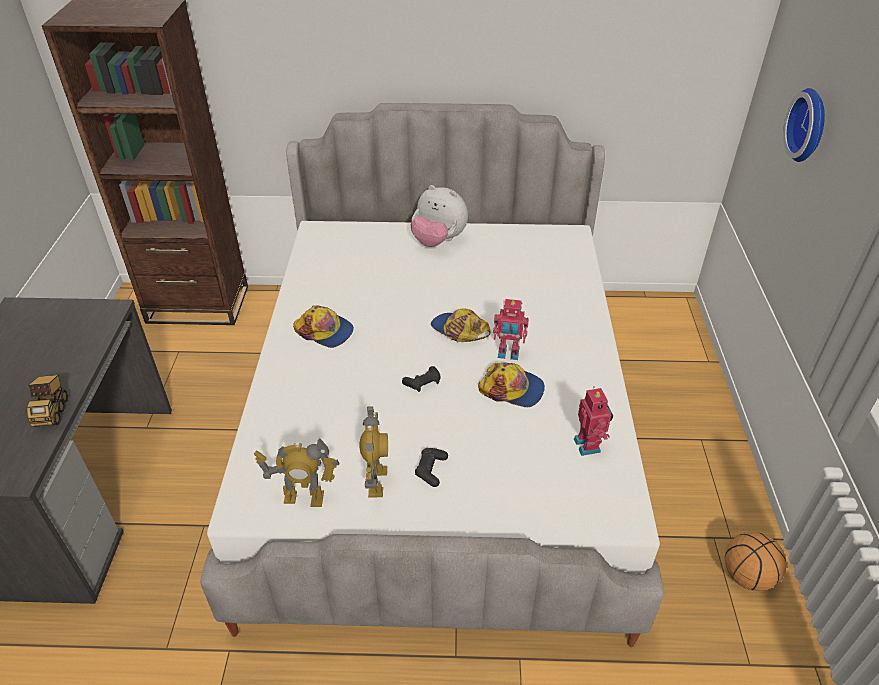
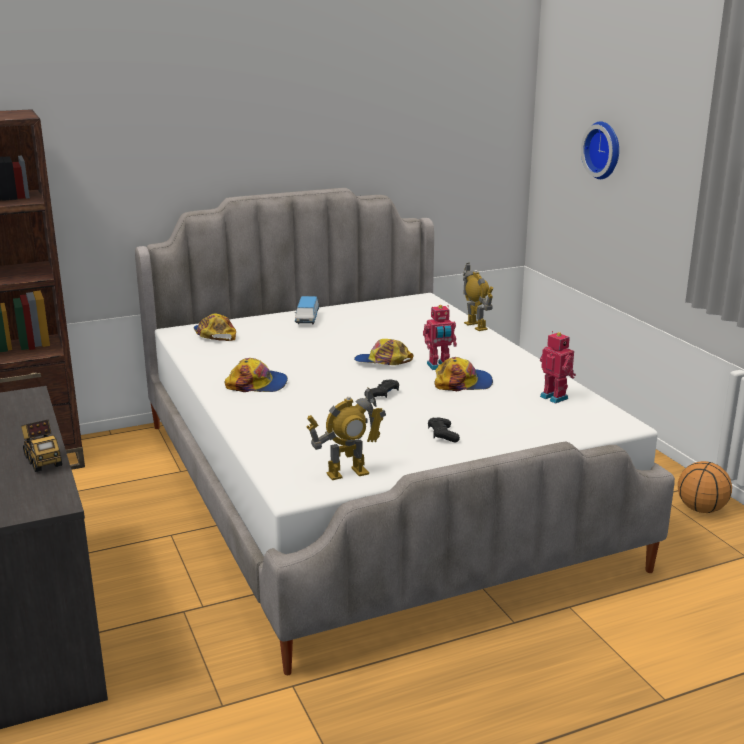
camera: 25 degrees left, 20 degrees down
(341, 243) = (214, 335): none -> cap
(376, 481) = (402, 451): toy robot -> toy robot (476, 326)
(438, 241) = (307, 319): plush toy -> toy car

